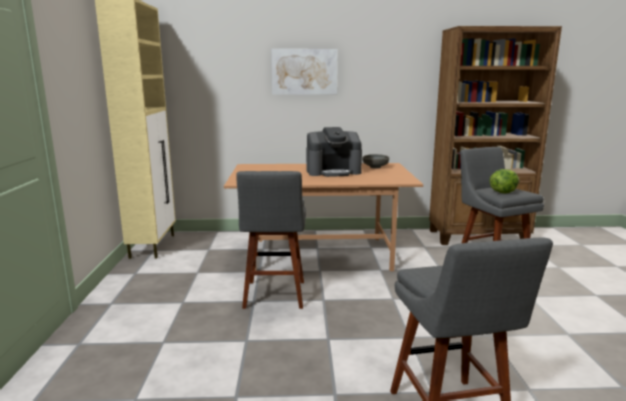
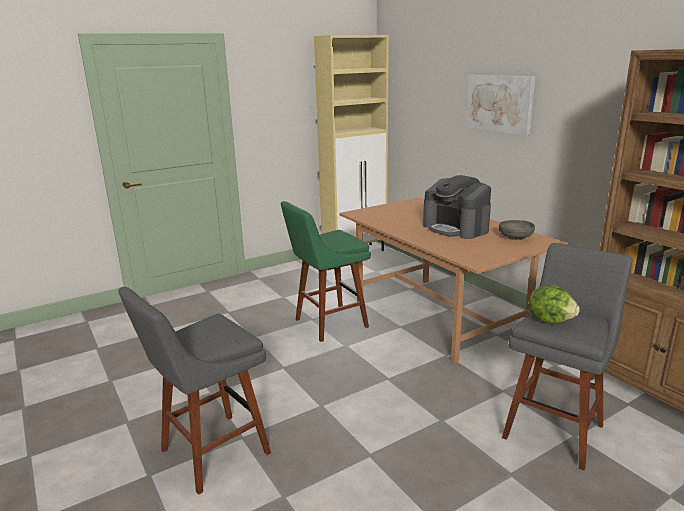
camera: 60 degrees right, 5 degrees up
(274, 296) = (327, 324): grey stool -> green stool

